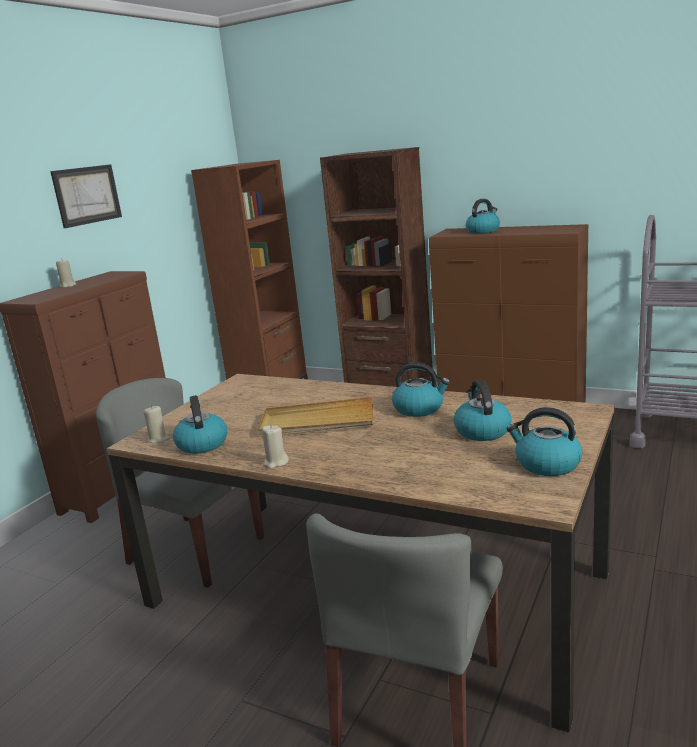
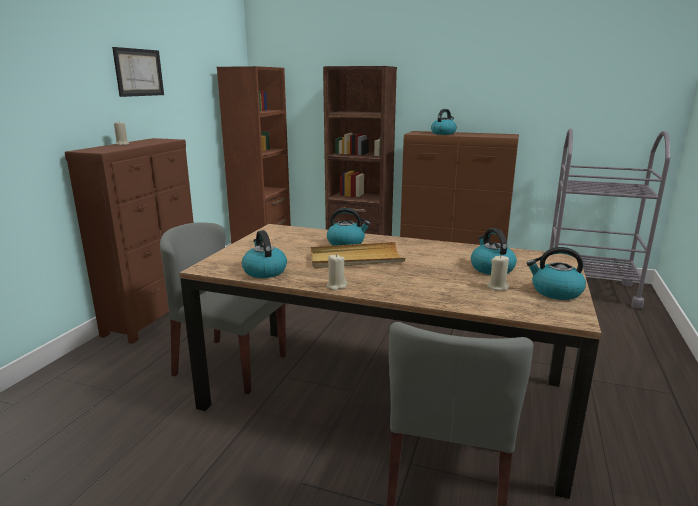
camera: 10 degrees left, 0 degrees up
(158, 439) = (224, 267): beige candle -> beige candle (498, 287)
(419, 408) = (433, 252): kettle -> kettle (346, 243)

